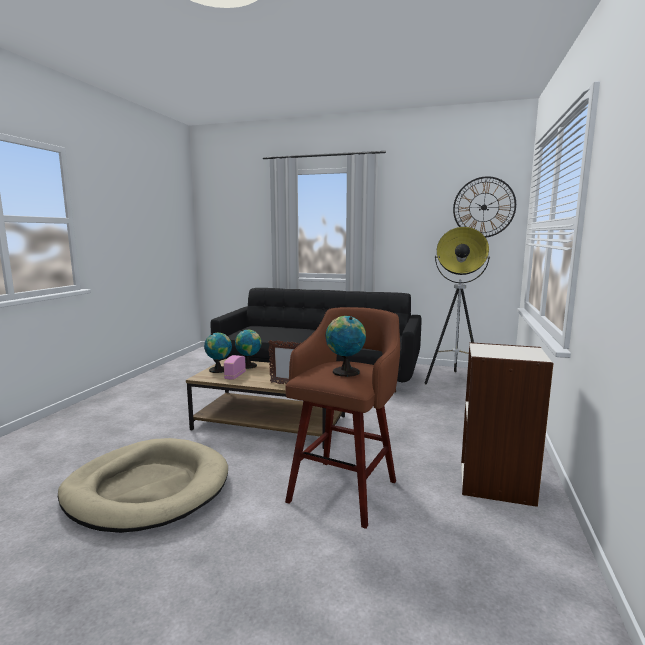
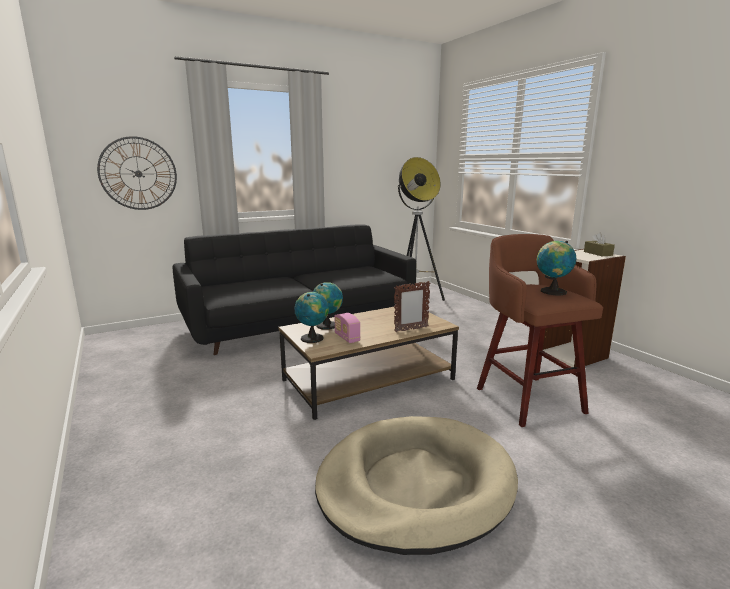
camera: 45 degrees left, 5 degrees up
(484, 207) = (407, 139): wall clock -> wall clock (138, 173)
(526, 353) = (598, 253): none -> brown tissue box

